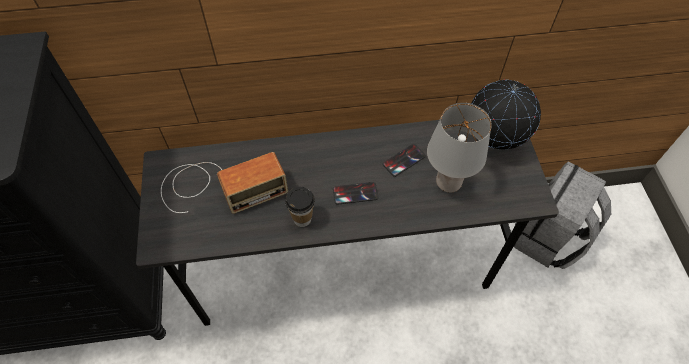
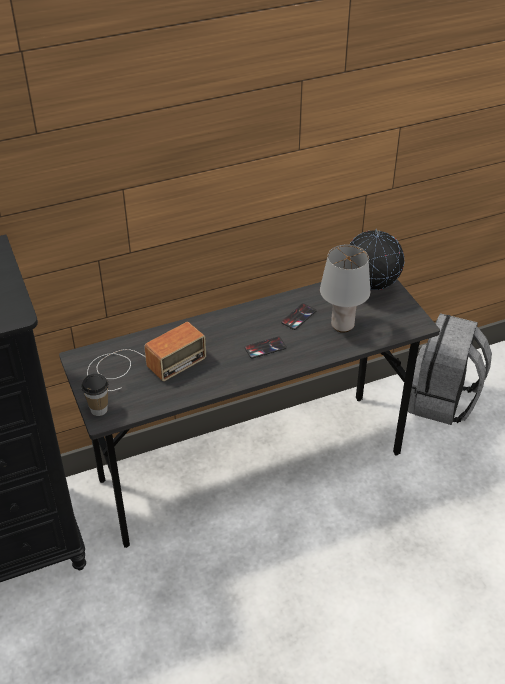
camera: 15 degrees left, 15 degrees down
(302, 219) = (226, 374): cup -> cup (99, 409)

